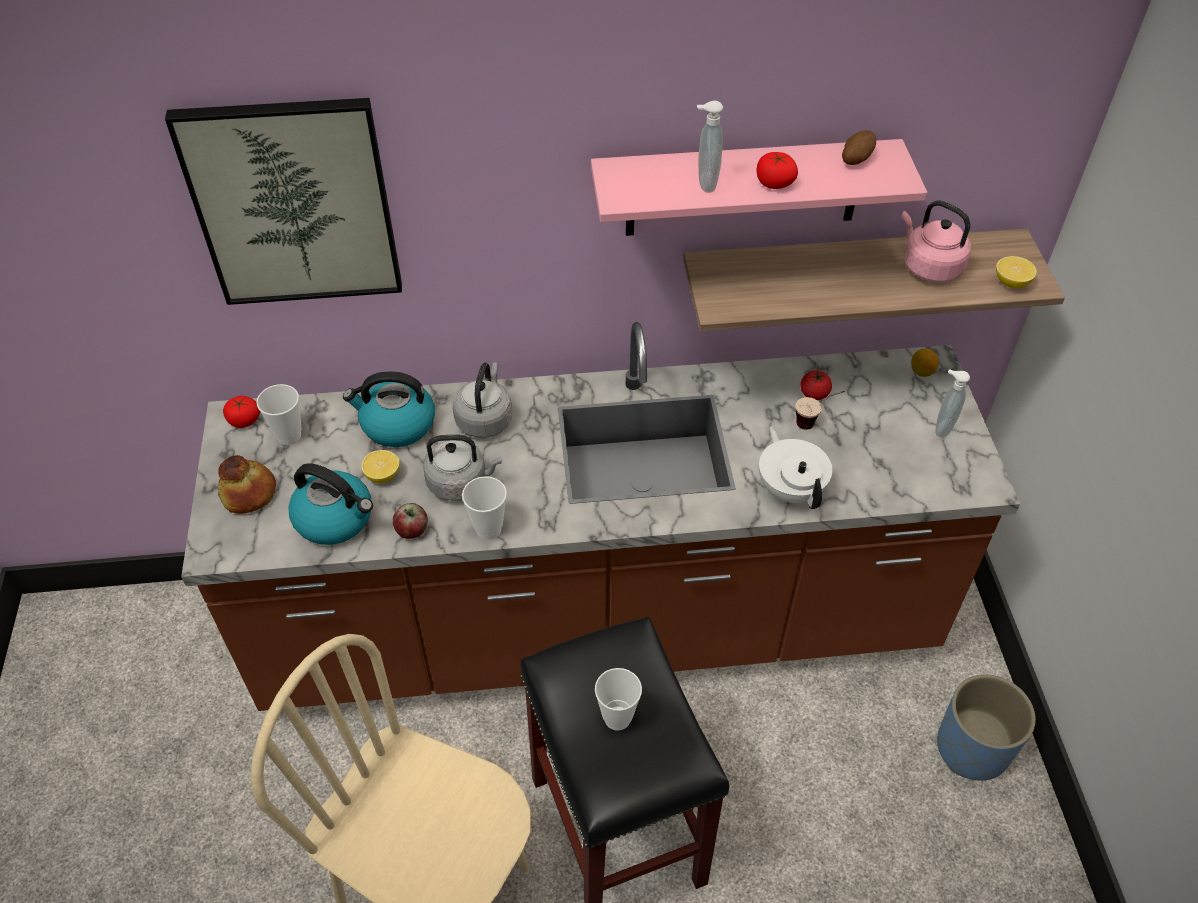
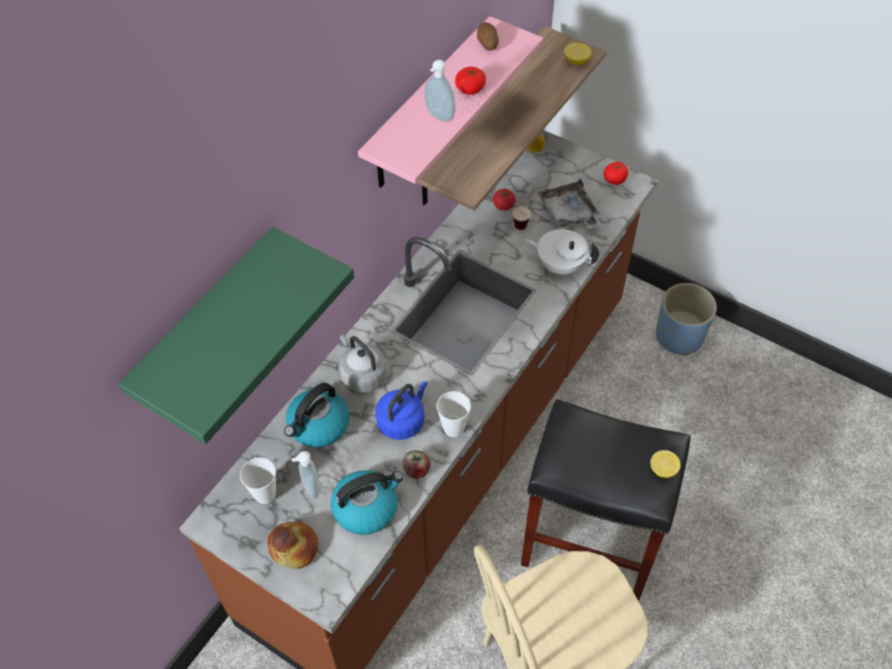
camera: 50 degrees left, 5 degrees up
(244, 420) = (222, 514): tomato -> tomato (615, 179)
(294, 203) = (207, 326): picture -> green shelf
(382, 475) = (354, 460): lemon -> lemon (663, 469)
(460, 483) = (402, 420): grey kettle -> blue kettle
(617, 718) = (613, 459): cup -> none
(870, 453) = (569, 213): none -> grey tray
(929, 266) = (531, 82): pink kettle -> none
(942, 427) = (580, 171): soap dispenser -> soap dispenser (310, 488)

